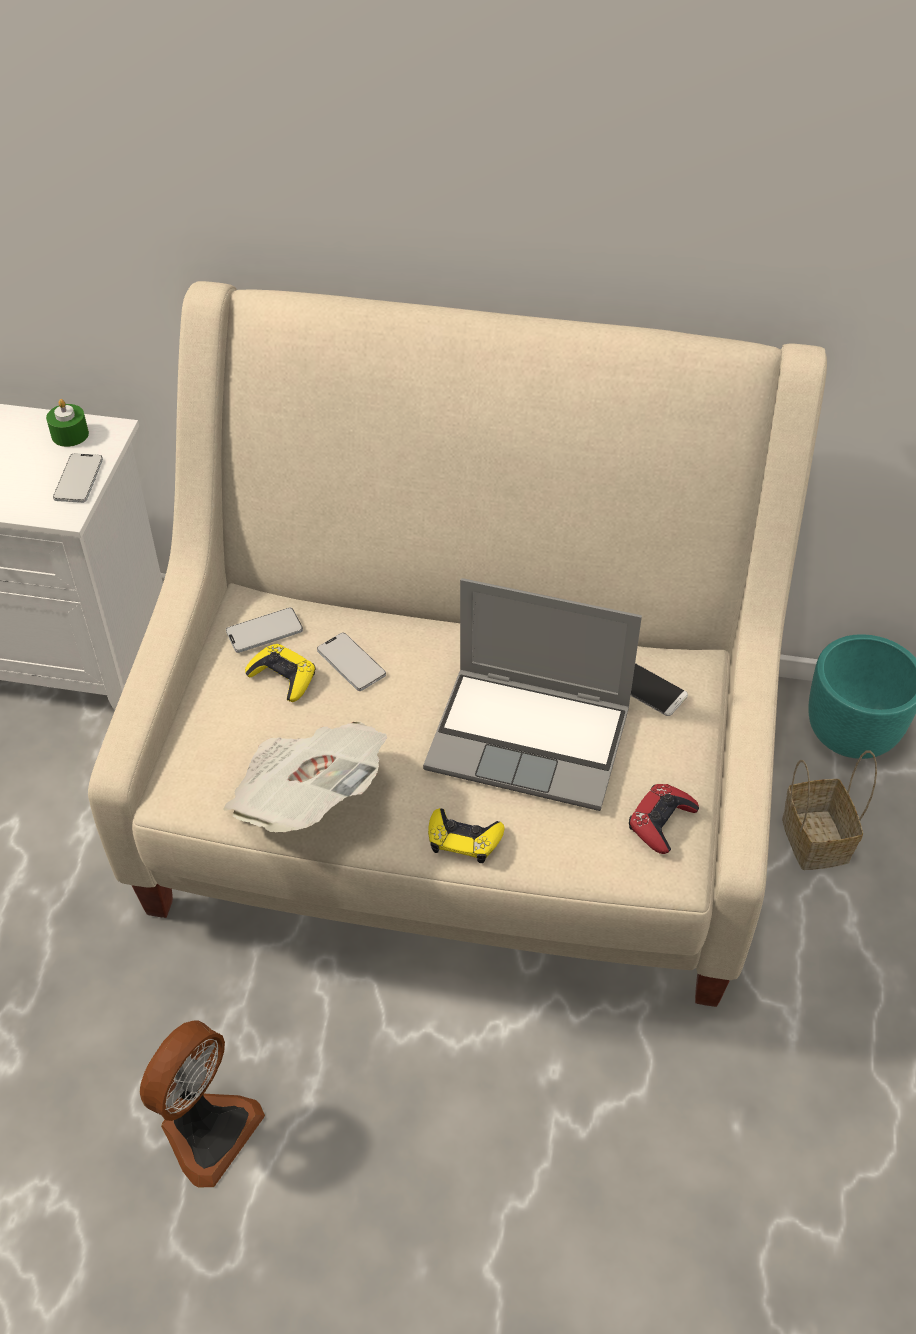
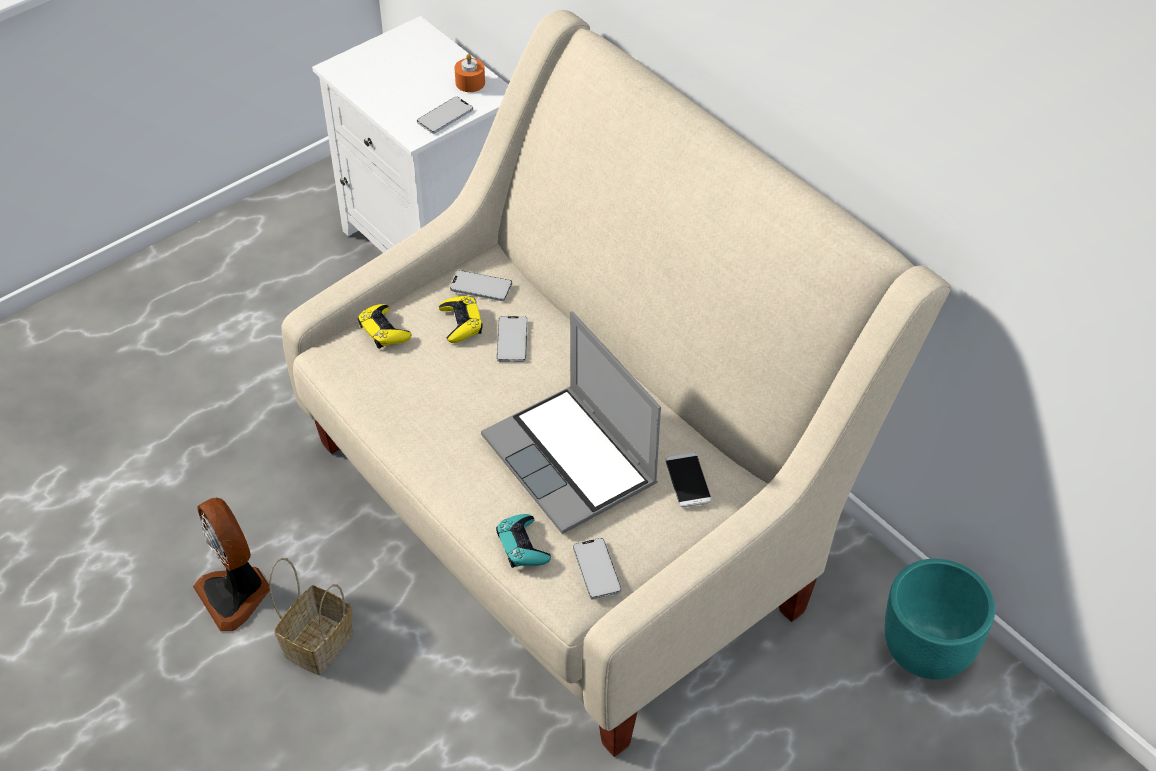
camera: 40 degrees right, 0 degrees up
(70, 434) = (470, 83): green candle -> orange candle
(206, 1129) = (236, 594): fan -> fan turned 75 degrees clockwise
(307, 798) = (396, 407): newspaper -> none
(464, 839) = (462, 494): yellow game controller -> yellow game controller (384, 330)
(574, 848) = (522, 546): none -> turquoise game controller
(661, 822) = (596, 569): red game controller -> phone
(813, 838) = (811, 701): basket -> basket (318, 641)

